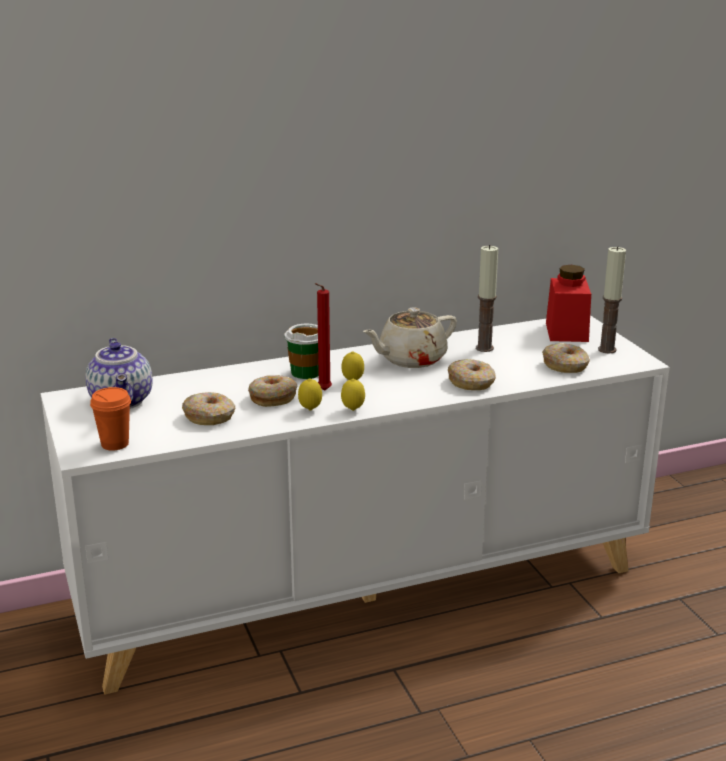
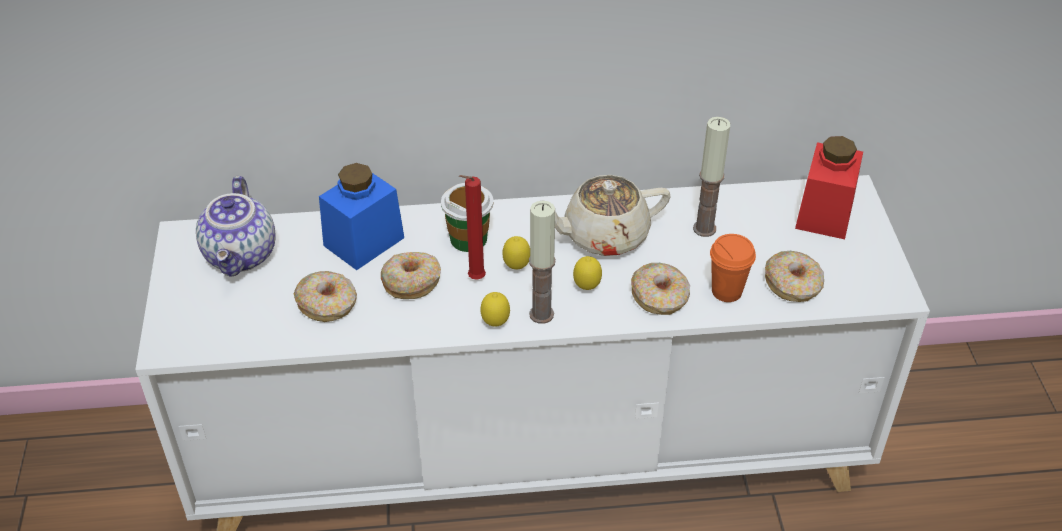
camera: 15 degrees right, 20 degrees up
(115, 444) = (207, 334): orange cup -> orange cup (726, 291)
(222, 383) = (364, 241): none -> blue jar
(310, 410) = (446, 314): lemon -> lemon (587, 288)
(607, 349) = (861, 260): candle -> candle (541, 314)

